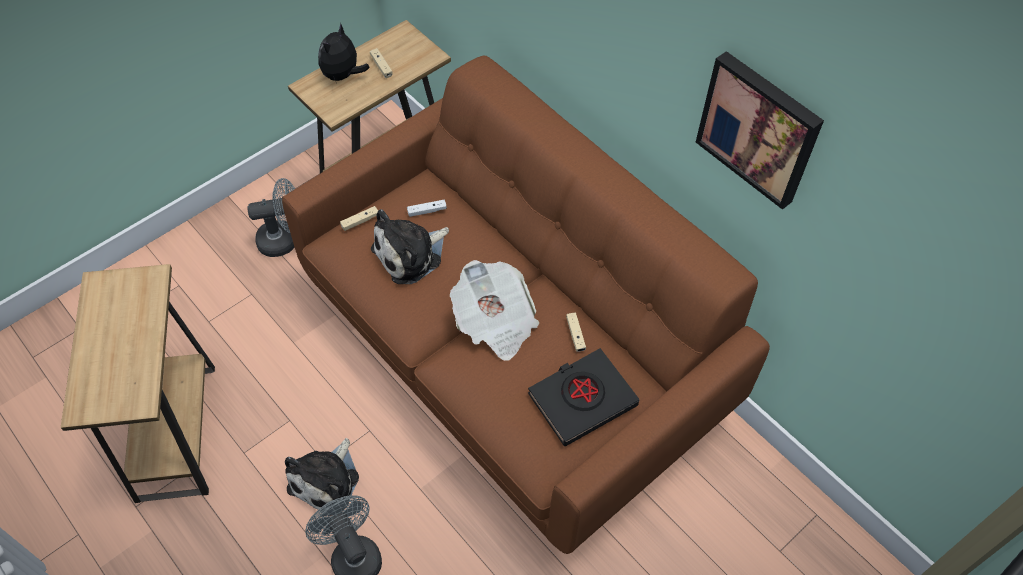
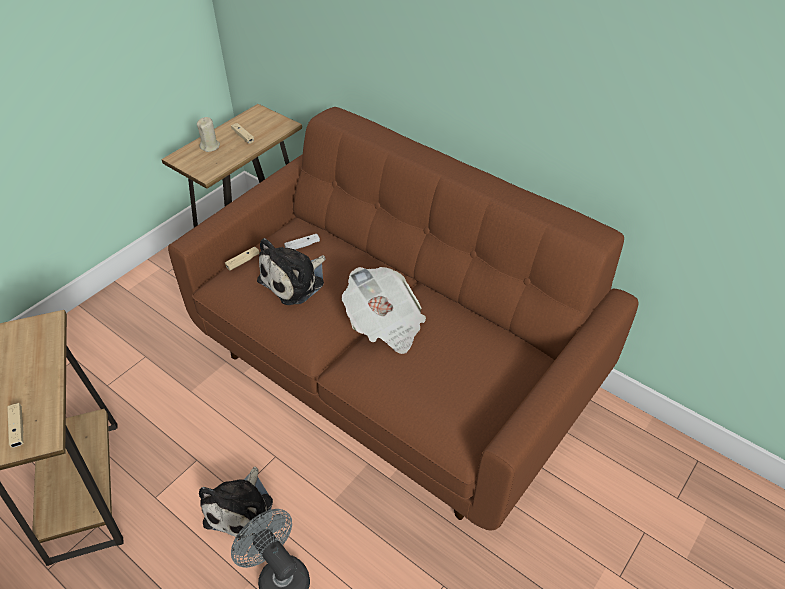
camera: 10 degrees left, 10 degrees down
(284, 239) = (170, 308): grey fan -> none
(343, 76) = (210, 146): plush toy -> beige candle
(575, 335) = (460, 323): beige game controller -> beige game controller (18, 428)
(582, 399) = (482, 376): black book -> none
(760, 128) = (617, 76): picture -> none

